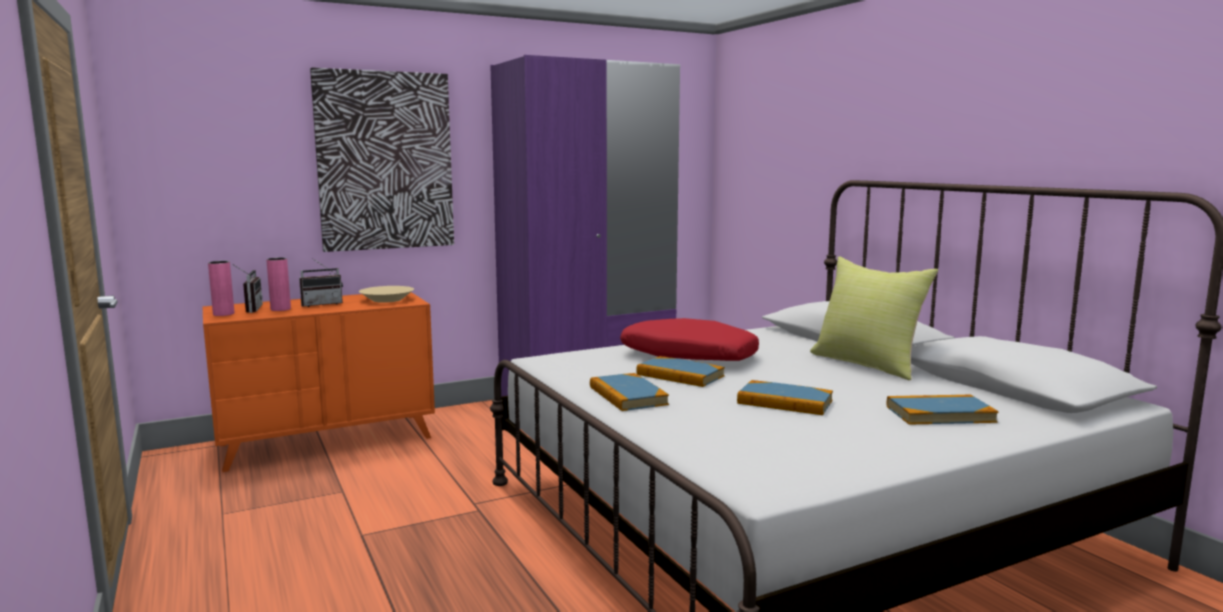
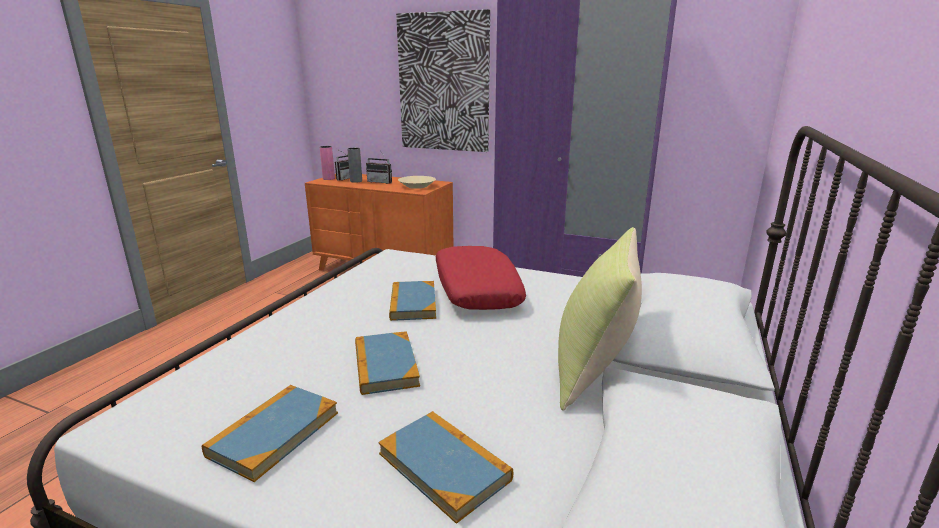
camera: 50 degrees right, 10 degrees up
(280, 309) = (356, 181): pink vase -> grey vase
(627, 396) = (331, 304): book -> book (274, 433)

